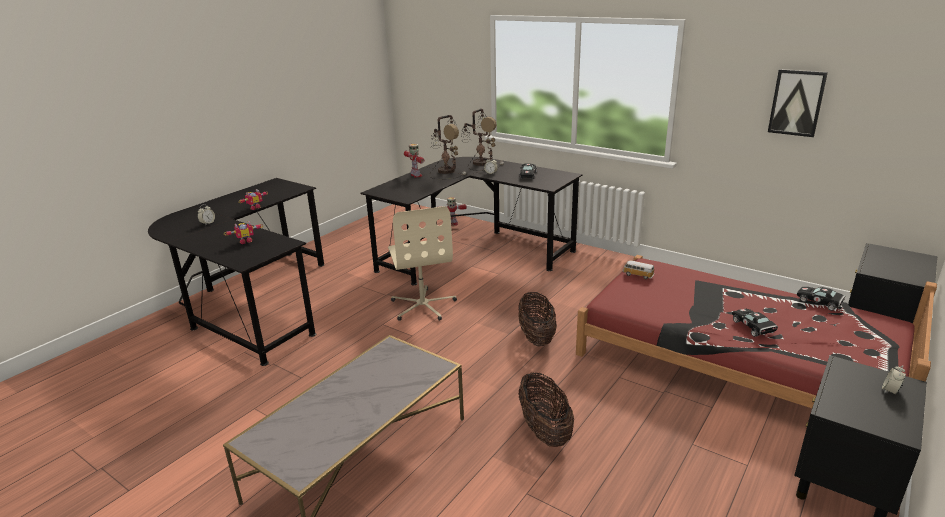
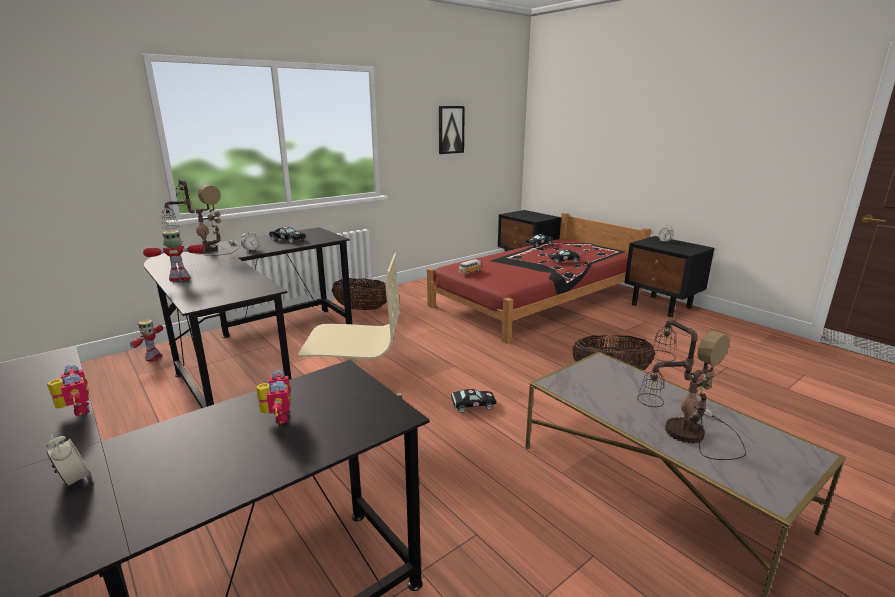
camera: 75 degrees left, 5 degrees down
(445, 352) = (471, 405): none -> black toy car
(446, 171) = (197, 265): table lamp -> table lamp (681, 432)
(536, 337) = (469, 354): basket -> basket (362, 309)

